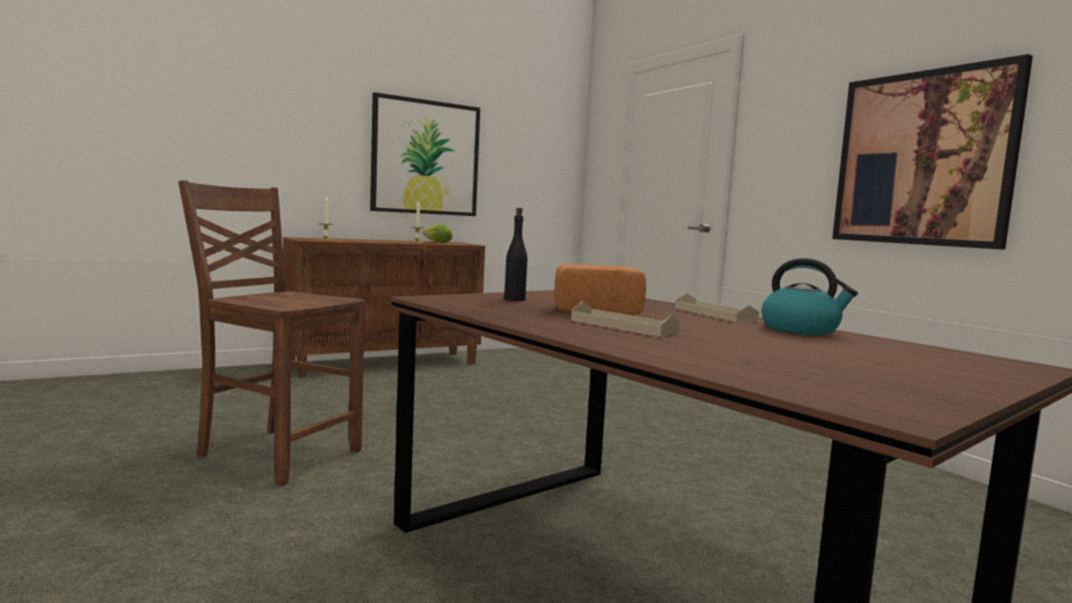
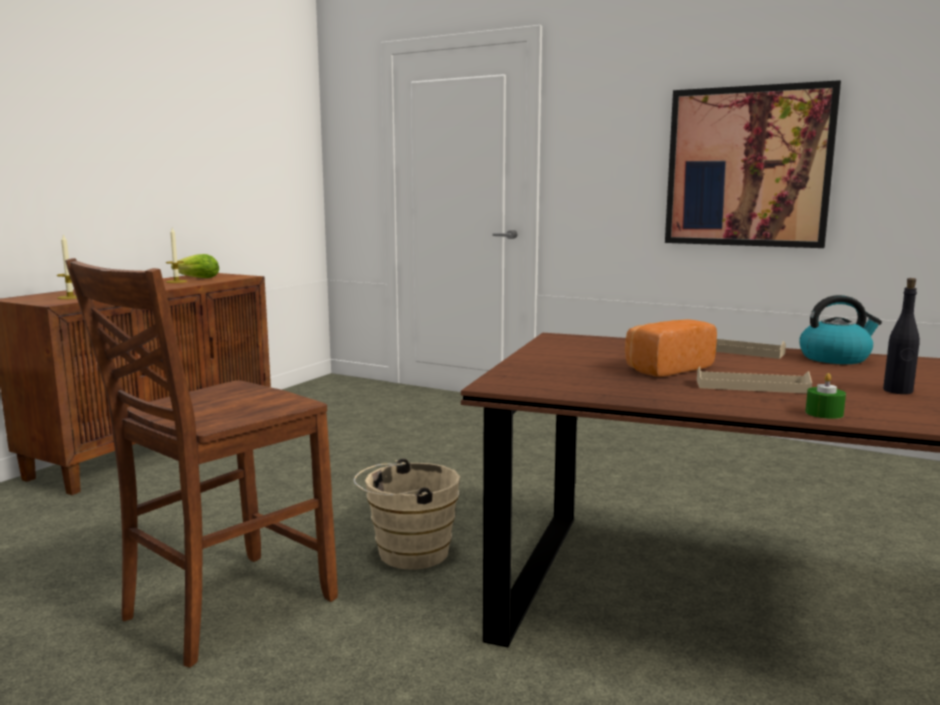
camera: 30 degrees left, 5 degrees up
(277, 454) = (224, 608): brown chair -> brown chair turned 45 degrees counterclockwise
(425, 157) = (157, 165): picture -> none
(436, 458) = (407, 553): none -> beige bucket
(514, 300) = (564, 367): black bottle -> black bottle (898, 391)
(613, 344) = (824, 413): none -> green candle

